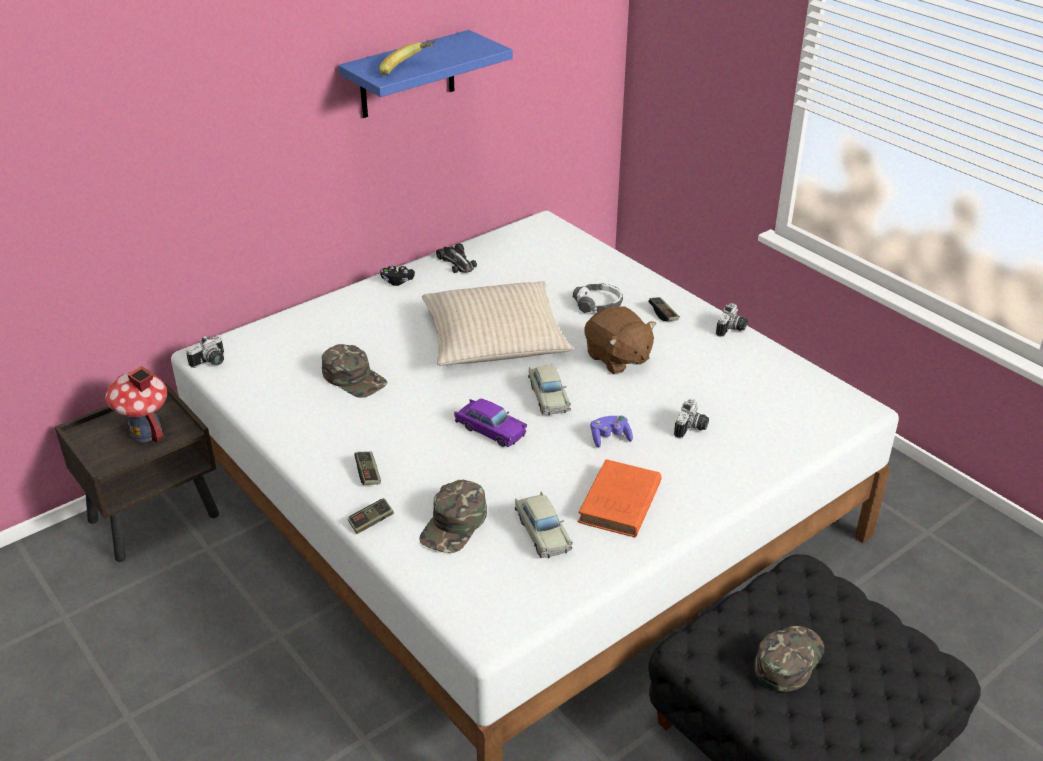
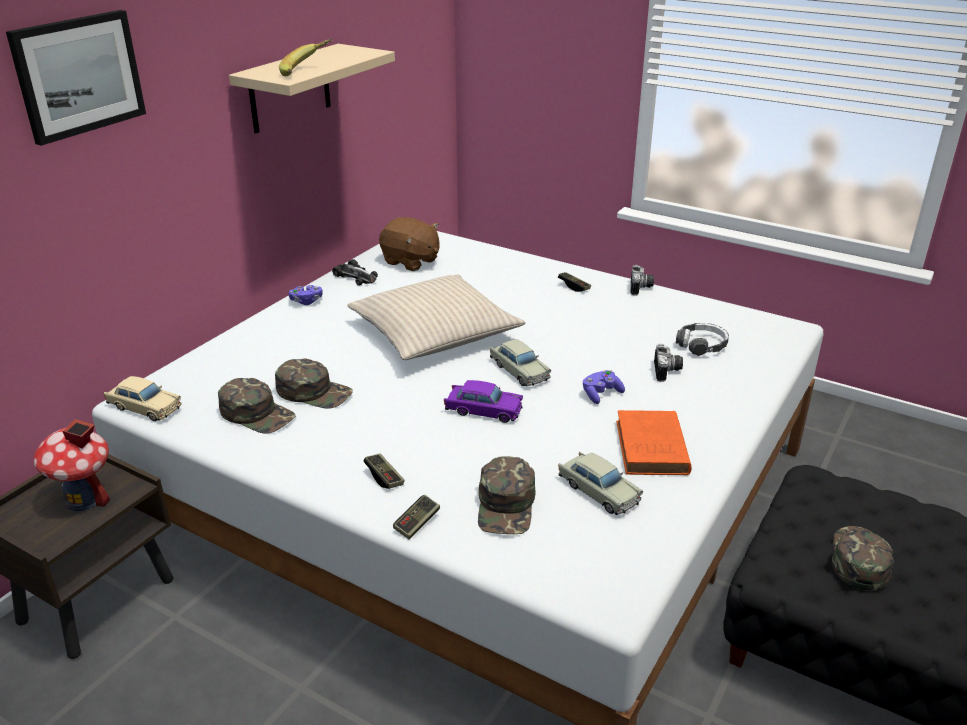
camera: 20 degrees left, 5 degrees down
(185, 71) = (78, 75): none -> picture
(211, 362) = (144, 407): camera -> beige toy car
(296, 389) = (257, 414): none -> green cap
(397, 281) = (306, 301): black game controller -> purple game controller
(407, 75) = (290, 89): blue shelf -> beige shelf
(598, 304) = (511, 289): headphones -> headphones (701, 345)
(617, 358) = (559, 328): brown plush toy -> brown plush toy (410, 261)

